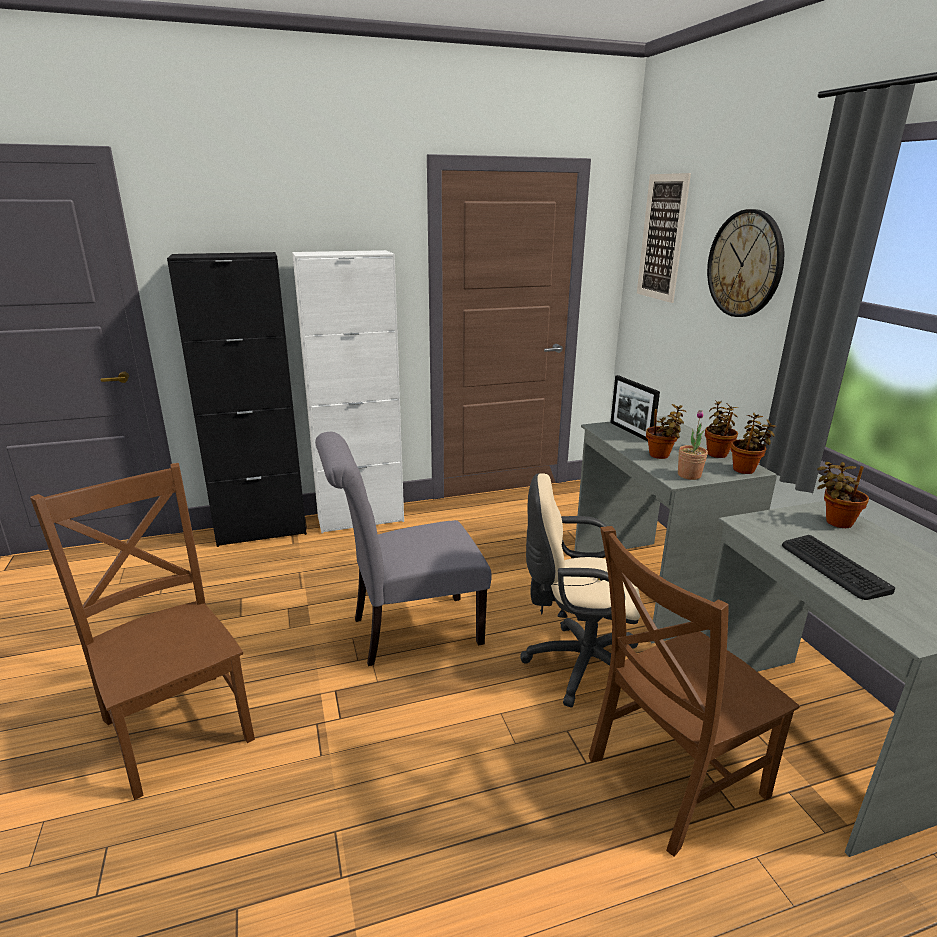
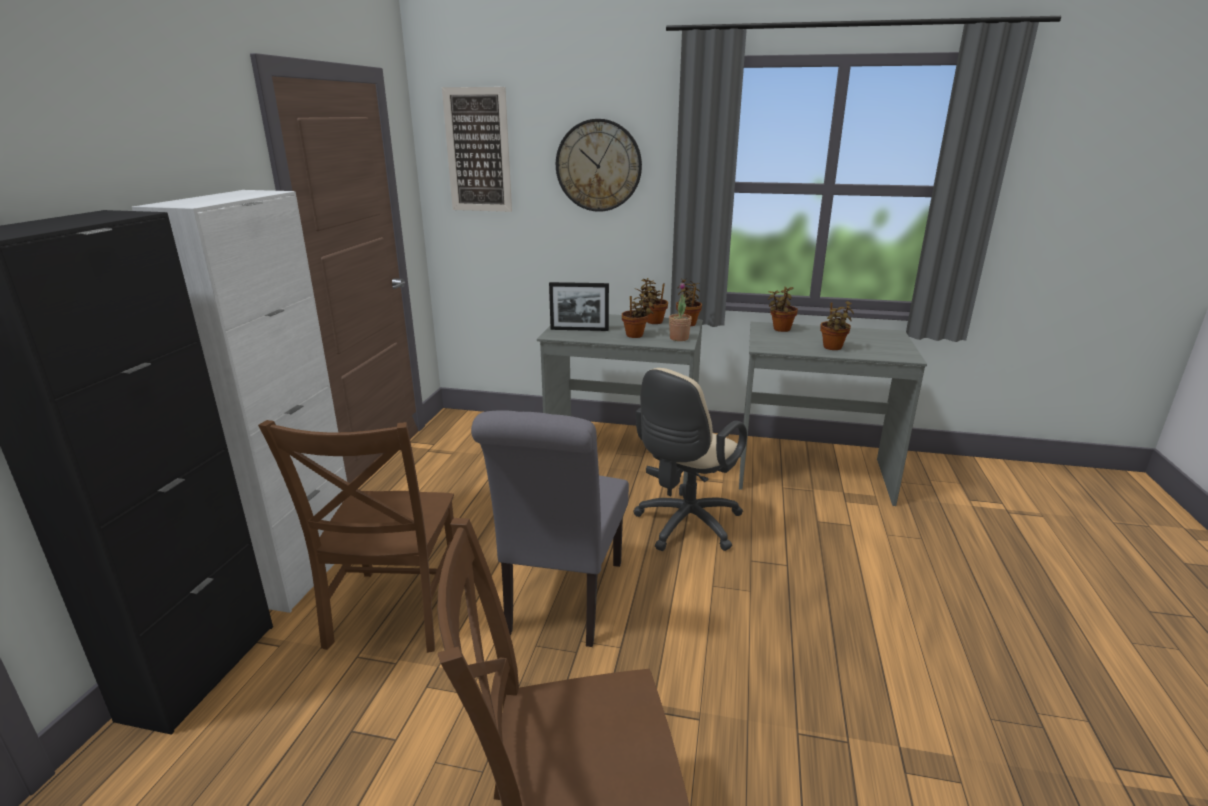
camera: 60 degrees left, 0 degrees up
(670, 779) = (817, 537): brown chair -> brown chair (393, 613)
(833, 567) = (832, 348): keyboard -> potted plant

